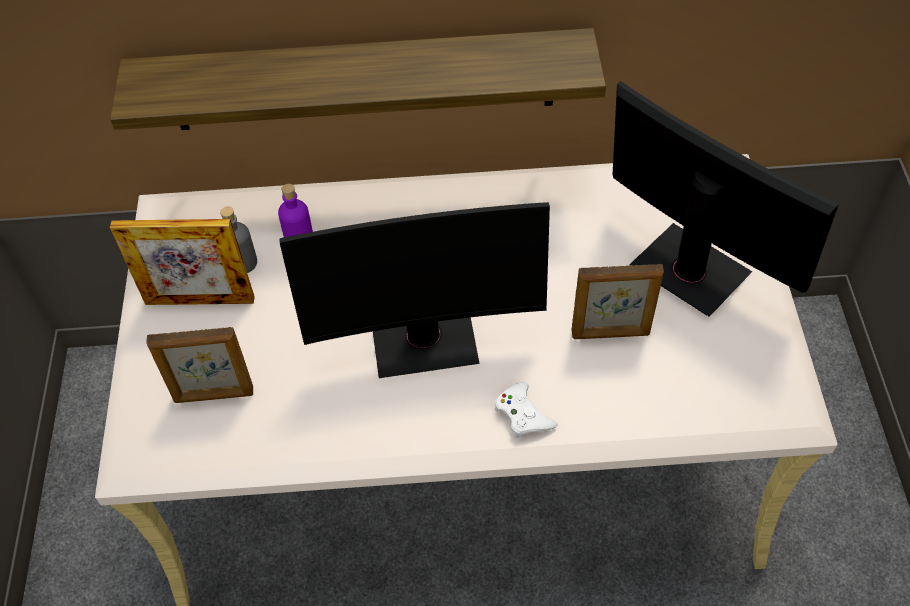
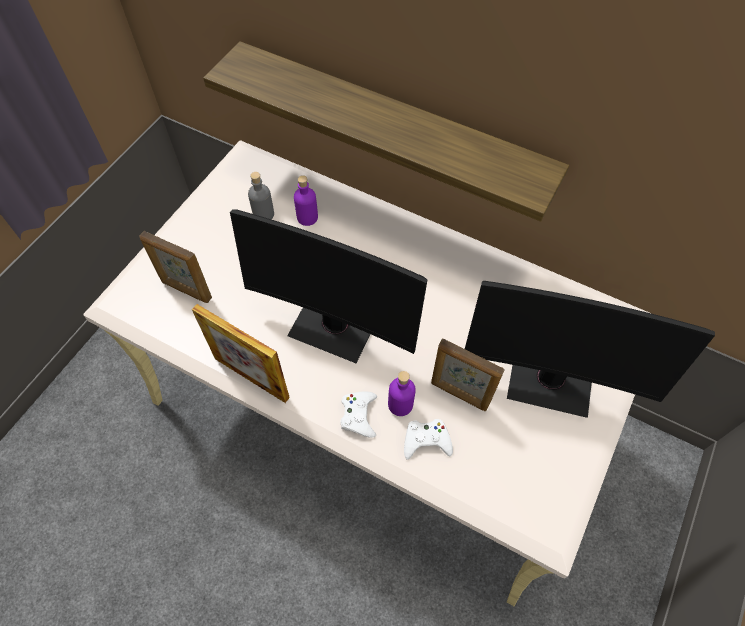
camera: 30 degrees right, 5 degrees up
(200, 300) = (222, 225): picture frame -> picture frame (251, 378)
(558, 378) = (400, 404): none -> purple bottle
(612, 398) = (426, 441): none -> white game controller
(689, 270) = (550, 381): monitor -> monitor turned 120 degrees clockwise

